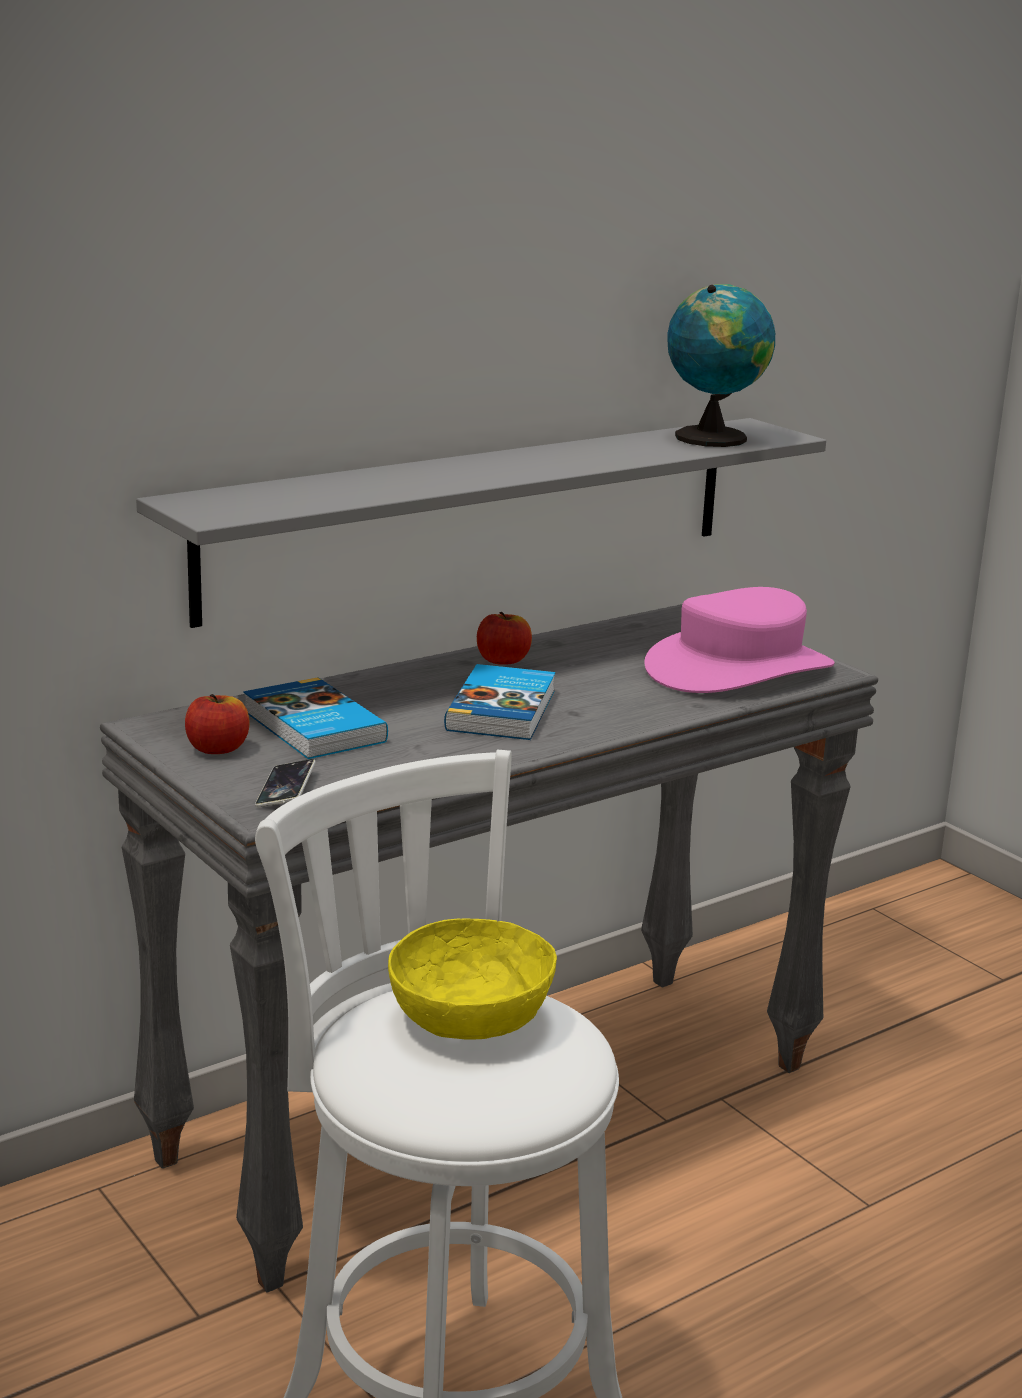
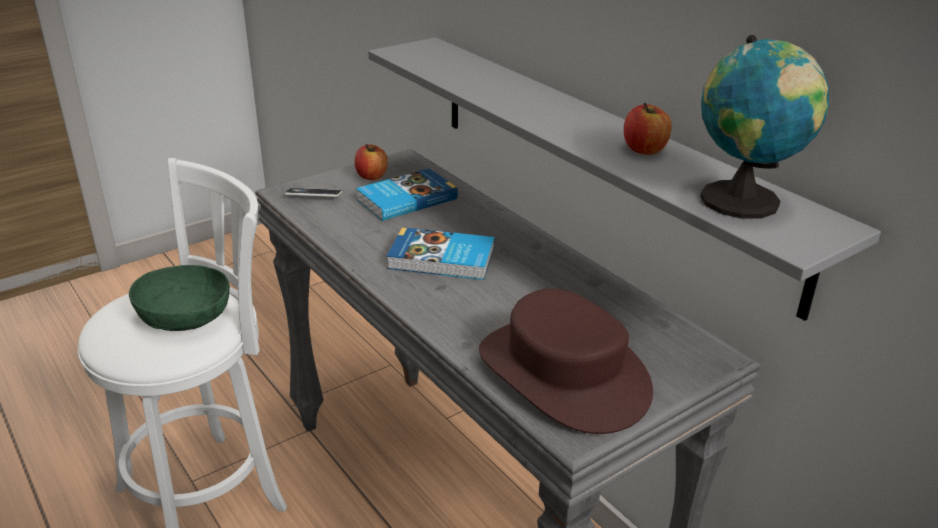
camera: 90 degrees right, 10 degrees up
(470, 1017) = (185, 318): yellow bowl -> green bowl
(503, 660) = (544, 260): apple -> apple (644, 150)
(738, 668) = (563, 374): pink hat -> brown hat

